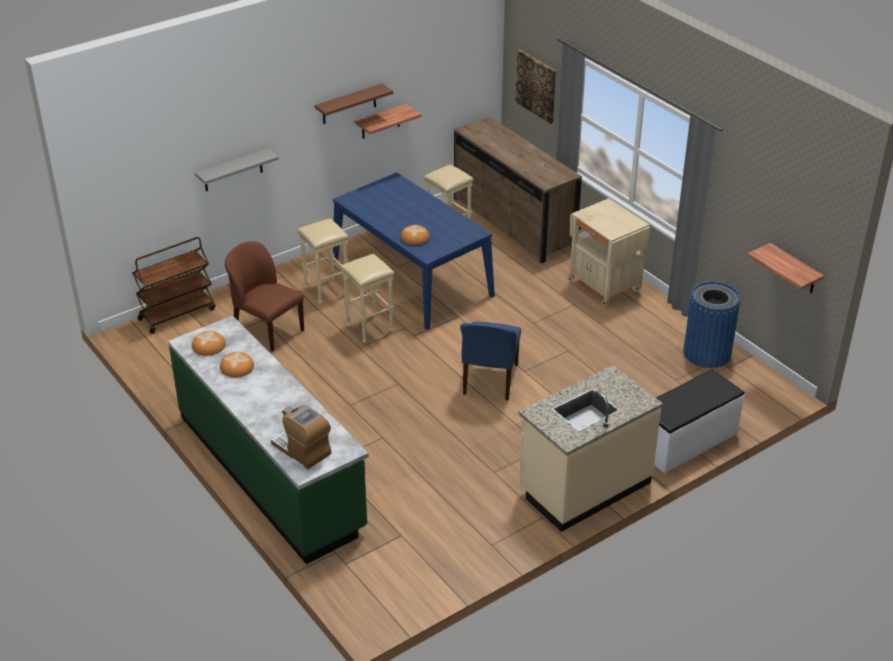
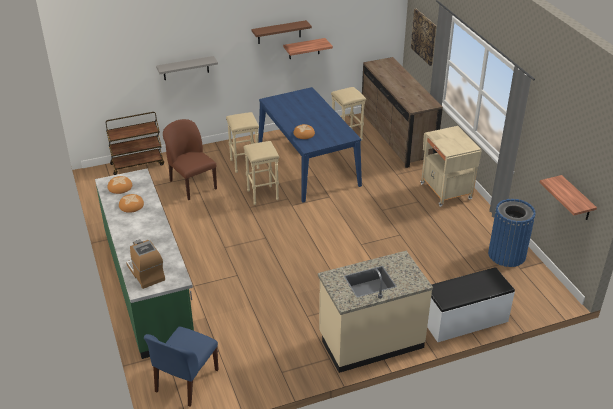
camera: 15 degrees right, 0 degrees up
(490, 380) = (332, 247): blue chair -> blue chair (185, 381)

